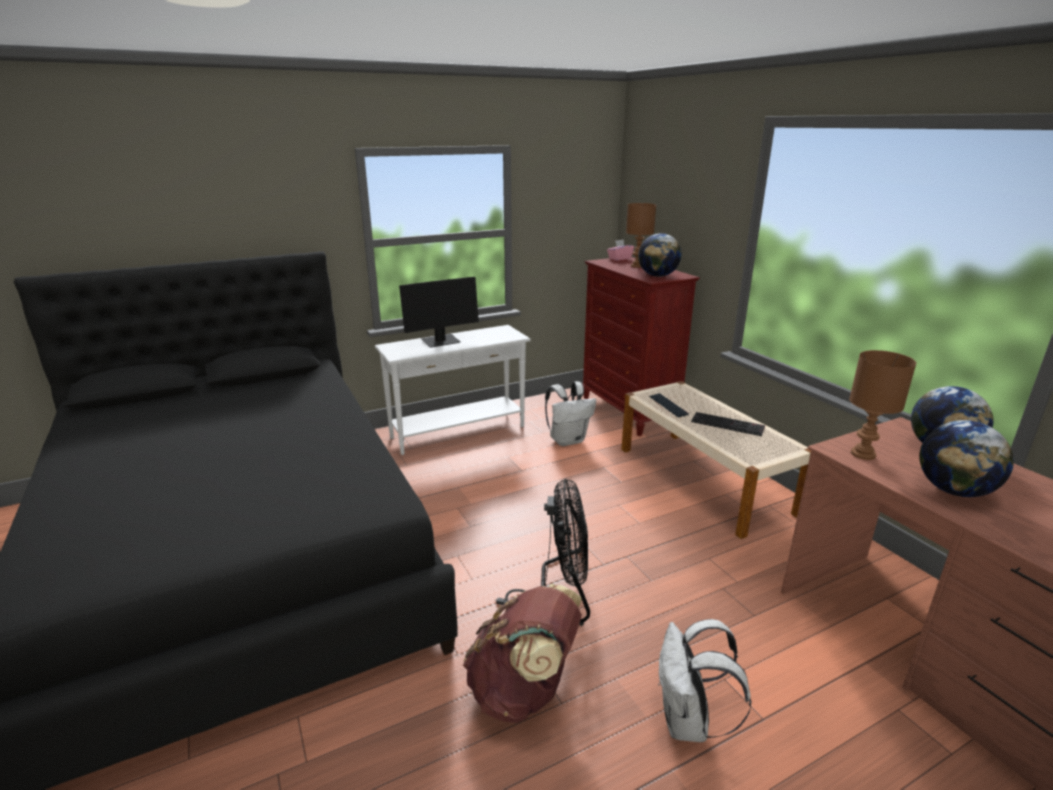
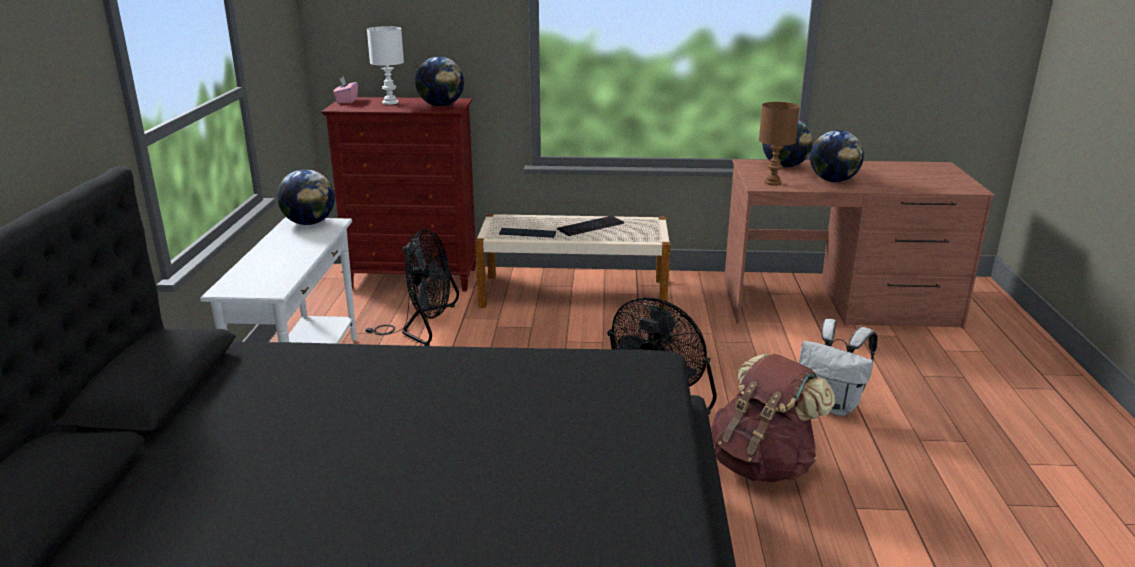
camera: 60 degrees left, 0 degrees up
(441, 341) = (271, 259): monitor -> none
(506, 332) = (309, 223): none -> globe
(568, 440) = (422, 326): white backpack -> black fan
(638, 266) = (391, 102): brown table lamp -> white table lamp

